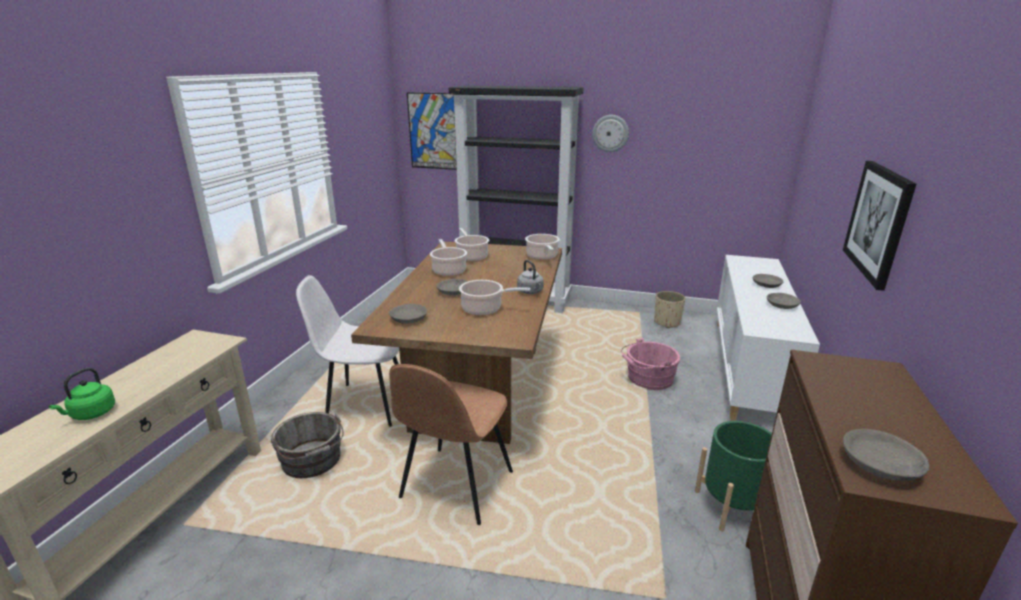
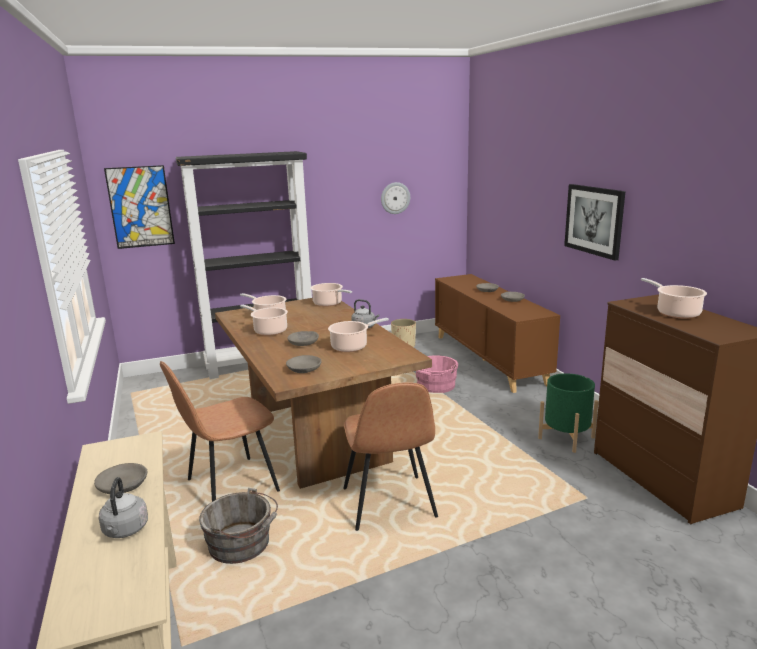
camera: 35 degrees left, 5 degrees down
(91, 414) = (125, 531): green kettle -> grey kettle
(365, 405) = (230, 486): white chair -> brown chair
(610, 133) = (325, 190): wall clock -> wall clock (395, 198)
(748, 368) = (488, 359): white cabinet -> brown cabinet
(871, 404) = (675, 313): none -> cooking pot
(881, 465) = (715, 332): grey bowl -> grey bowl (123, 486)

